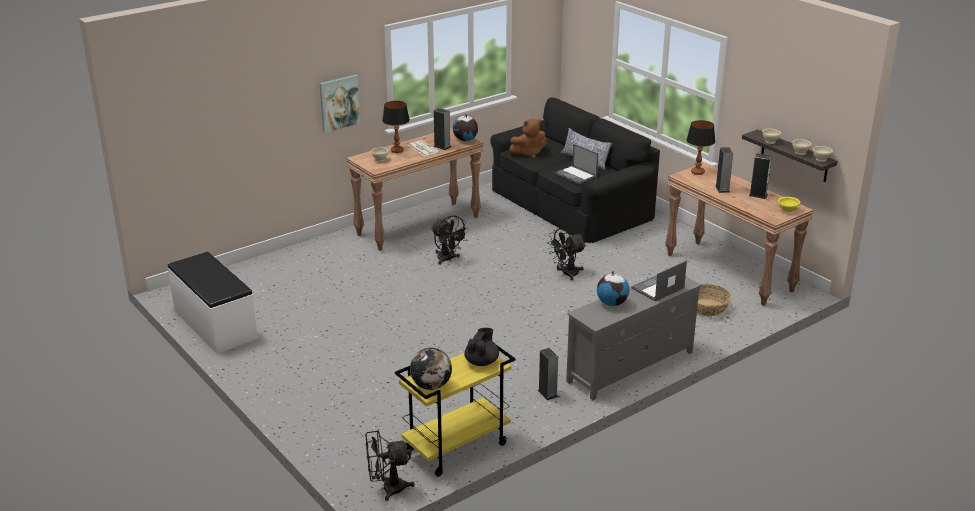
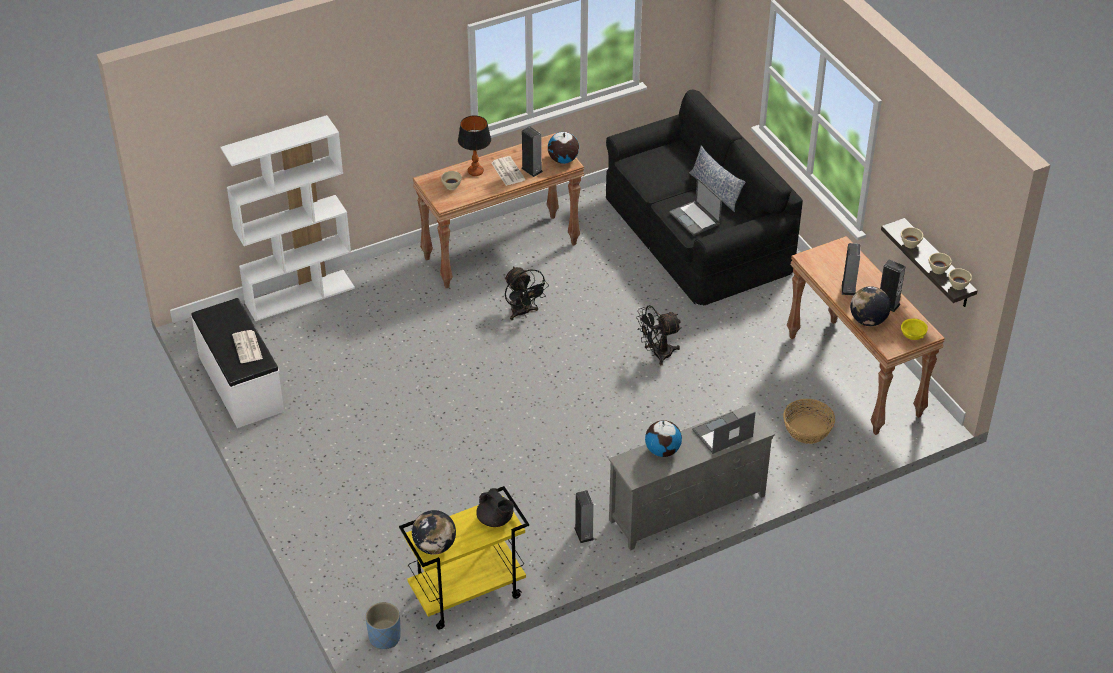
camera: 10 degrees right, 15 degrees up
(222, 280) = (248, 347): none -> newspaper
(257, 265) = (300, 295): none -> white bookcase
(339, 103) = (406, 114): picture -> none
(387, 488) = (384, 637): black fan -> blue planter
(482, 362) = (495, 520): black teapot -> black teapot turned 105 degrees clockwise
(529, 153) = (648, 170): brown plush toy -> none
(697, 172) = (829, 253): table lamp -> none
(747, 205) = (868, 320): none -> globe

